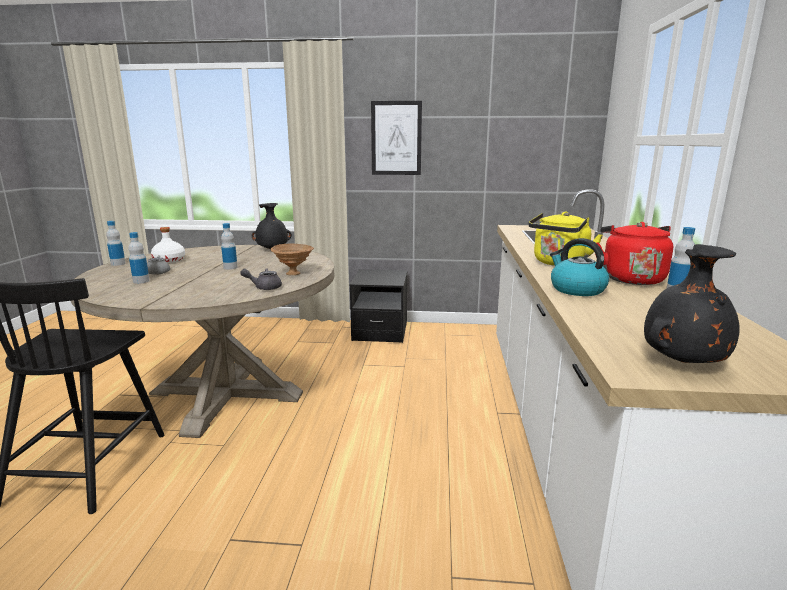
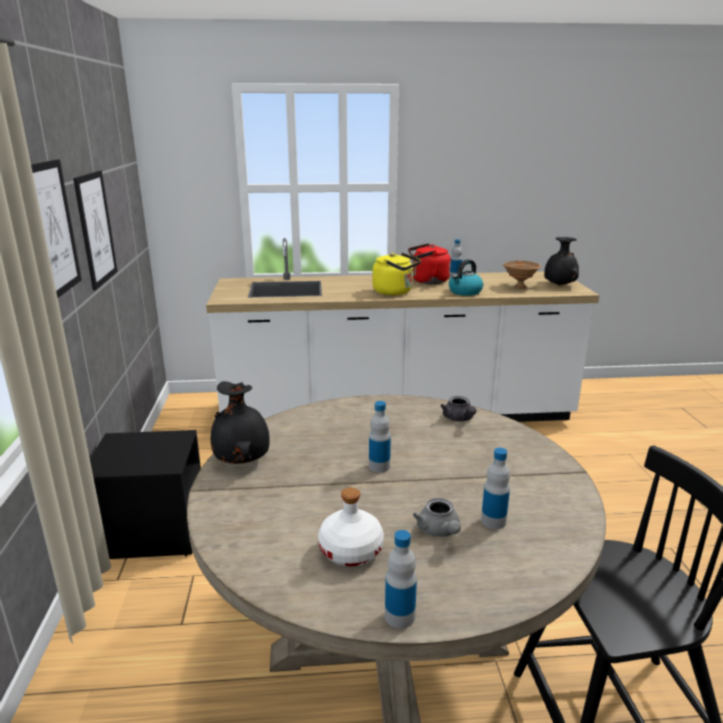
camera: 100 degrees left, 5 degrees up
(294, 273) = (391, 414): brown bowl -> brown bowl (519, 287)
(466, 151) = (96, 229): none -> picture

